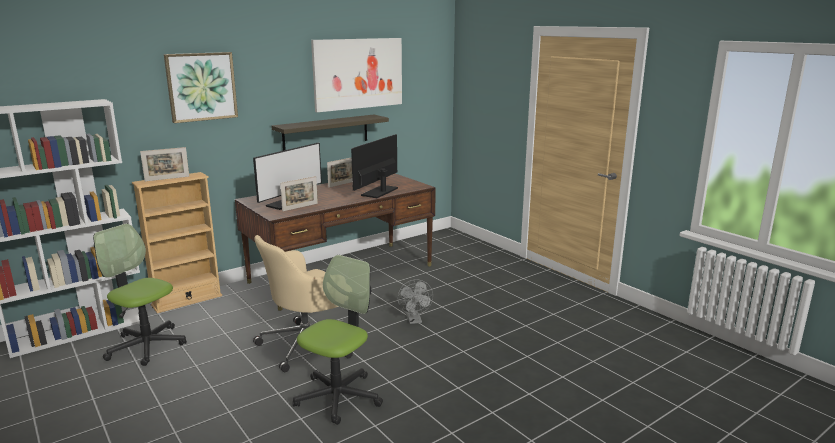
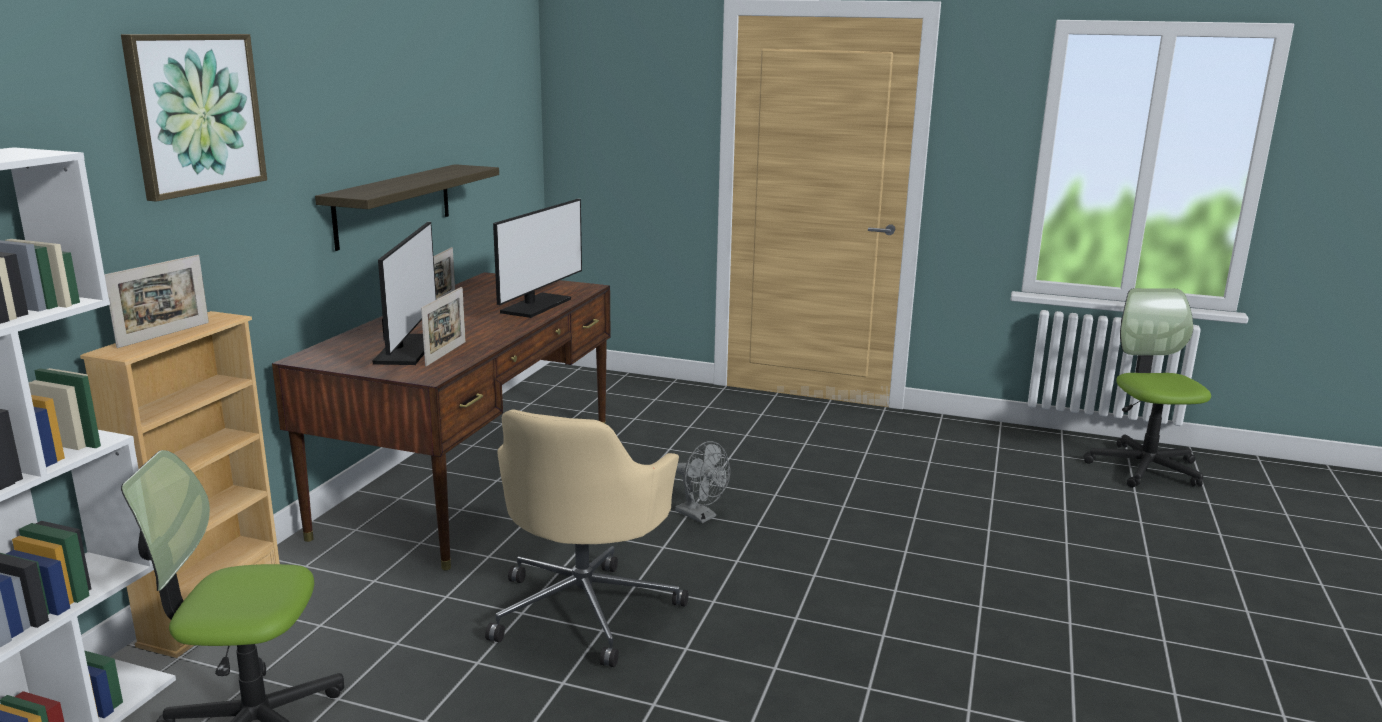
camera: 35 degrees left, 0 degrees up
(338, 397) = (757, 670): office chair -> office chair (1144, 468)
(358, 73) = (431, 84): picture -> none
(379, 192) = (536, 306): monitor -> monitor turned 150 degrees counterclockwise

